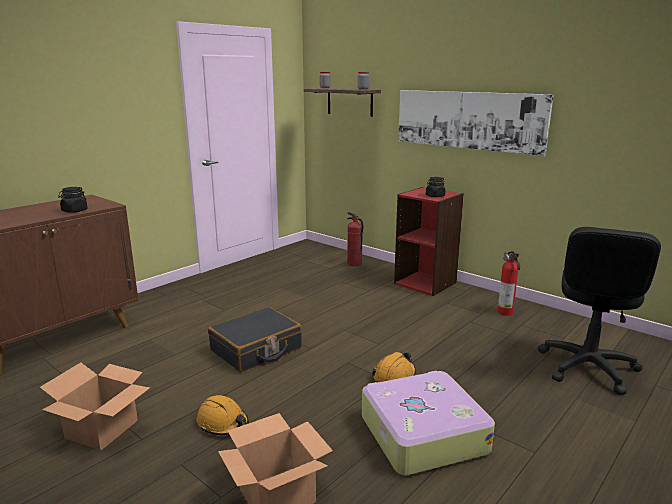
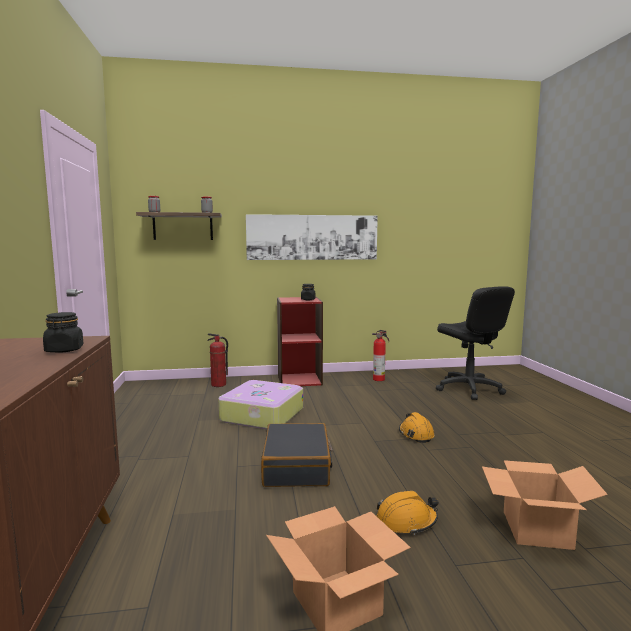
camera: 50 degrees left, 10 degrees down
(421, 433) = (497, 452): suitcase -> suitcase (261, 415)

